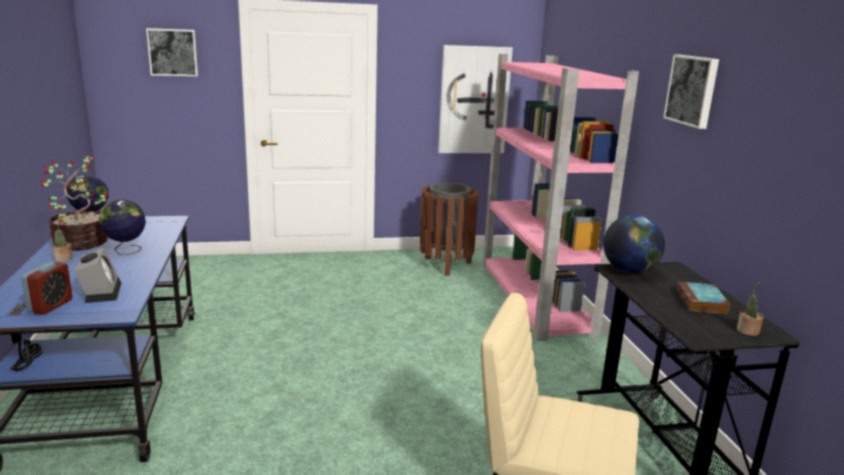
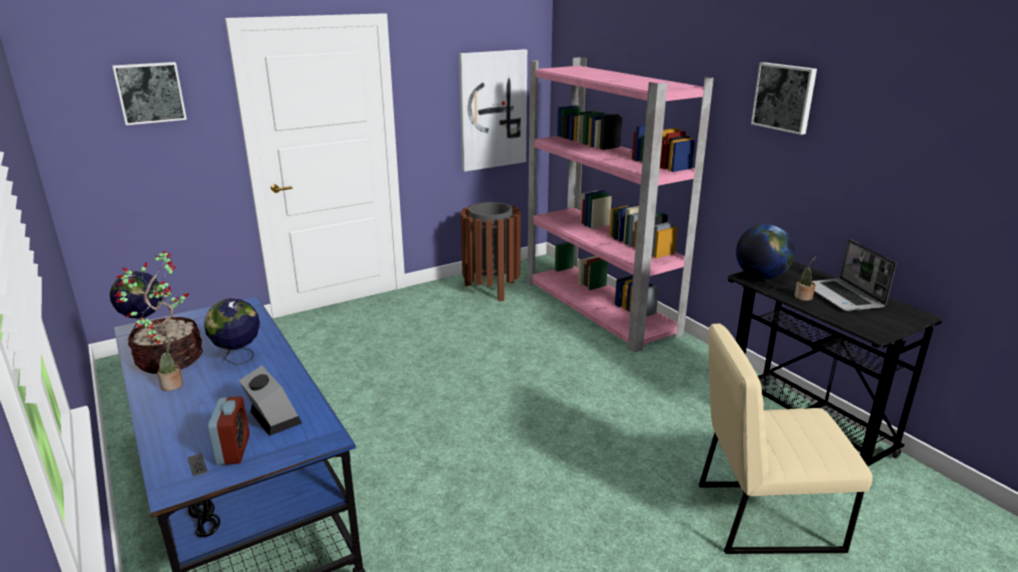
camera: 20 degrees left, 5 degrees up
(702, 302) = (843, 296): book -> laptop
(747, 331) = (900, 317): potted plant -> potted plant (803, 297)

